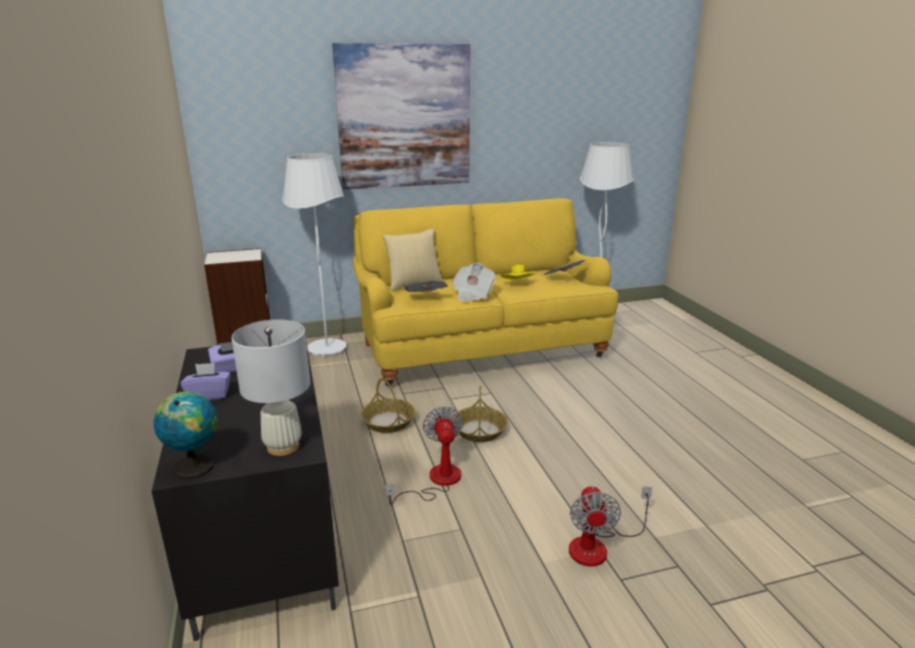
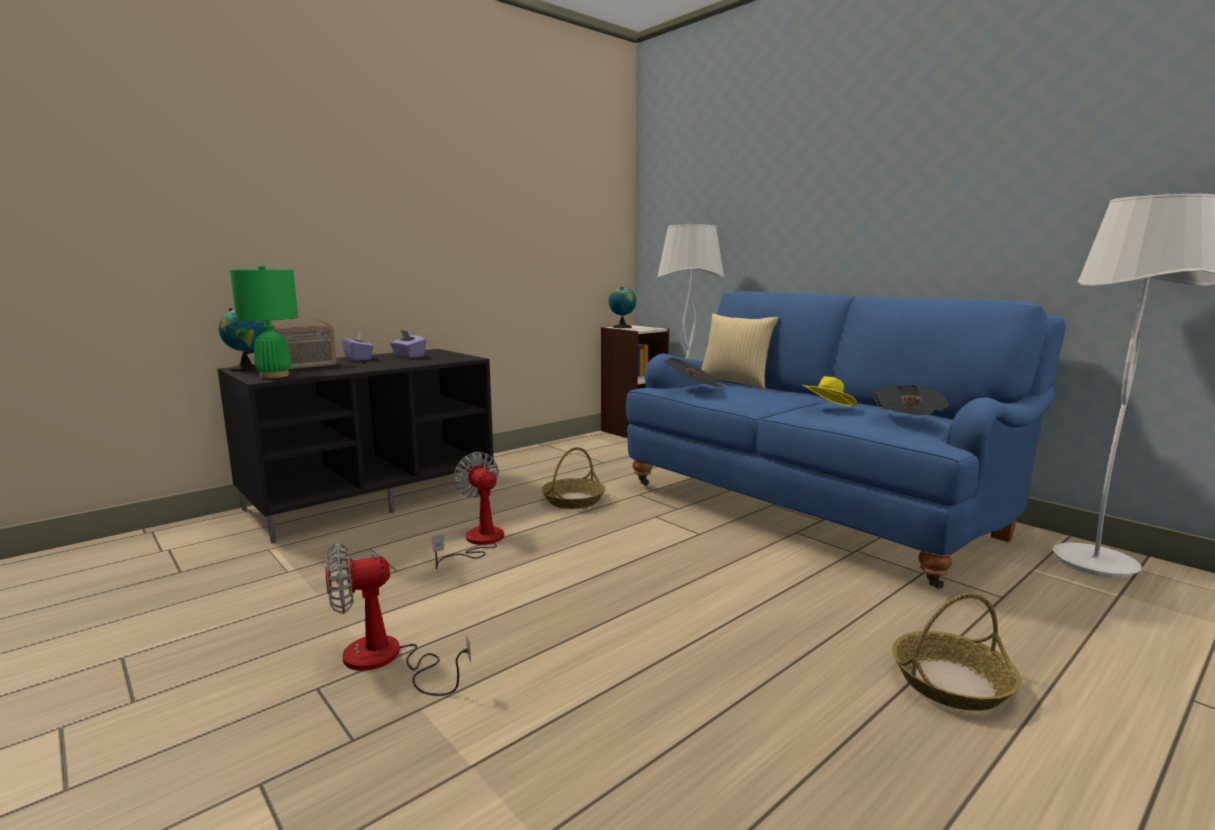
camera: 65 degrees right, 10 degrees down
(221, 259) = (622, 327): none -> globe
(235, 427) = (306, 367): none -> radio
(283, 446) = (274, 376): white table lamp -> green table lamp
(404, 117) = (821, 181): picture -> none
(436, 481) = (477, 542): fan -> fan turned 90 degrees counterclockwise
(472, 294) = (748, 400): newspaper -> none
(479, 347) = (811, 506): yellow sofa -> blue sofa
(479, 430) = (600, 544): basket -> basket (951, 682)

